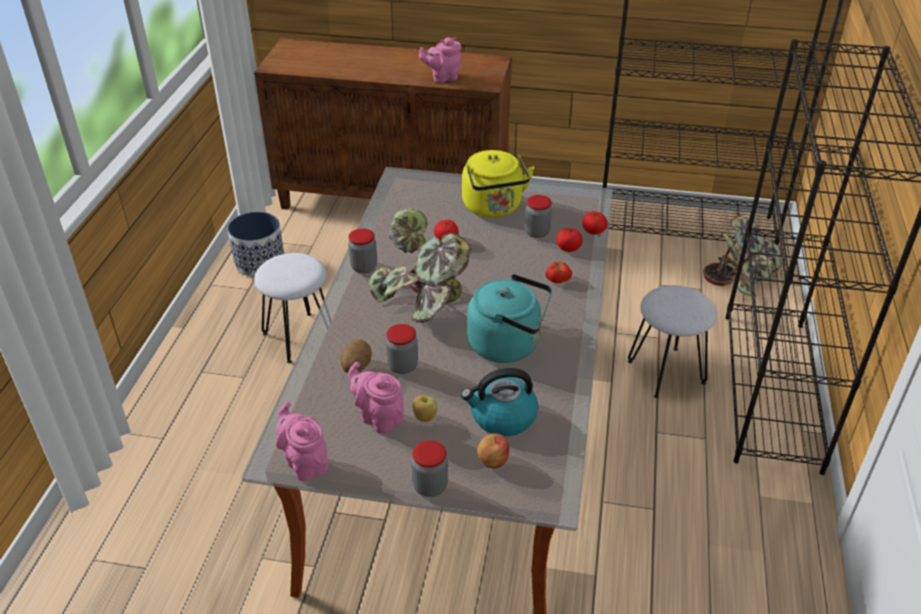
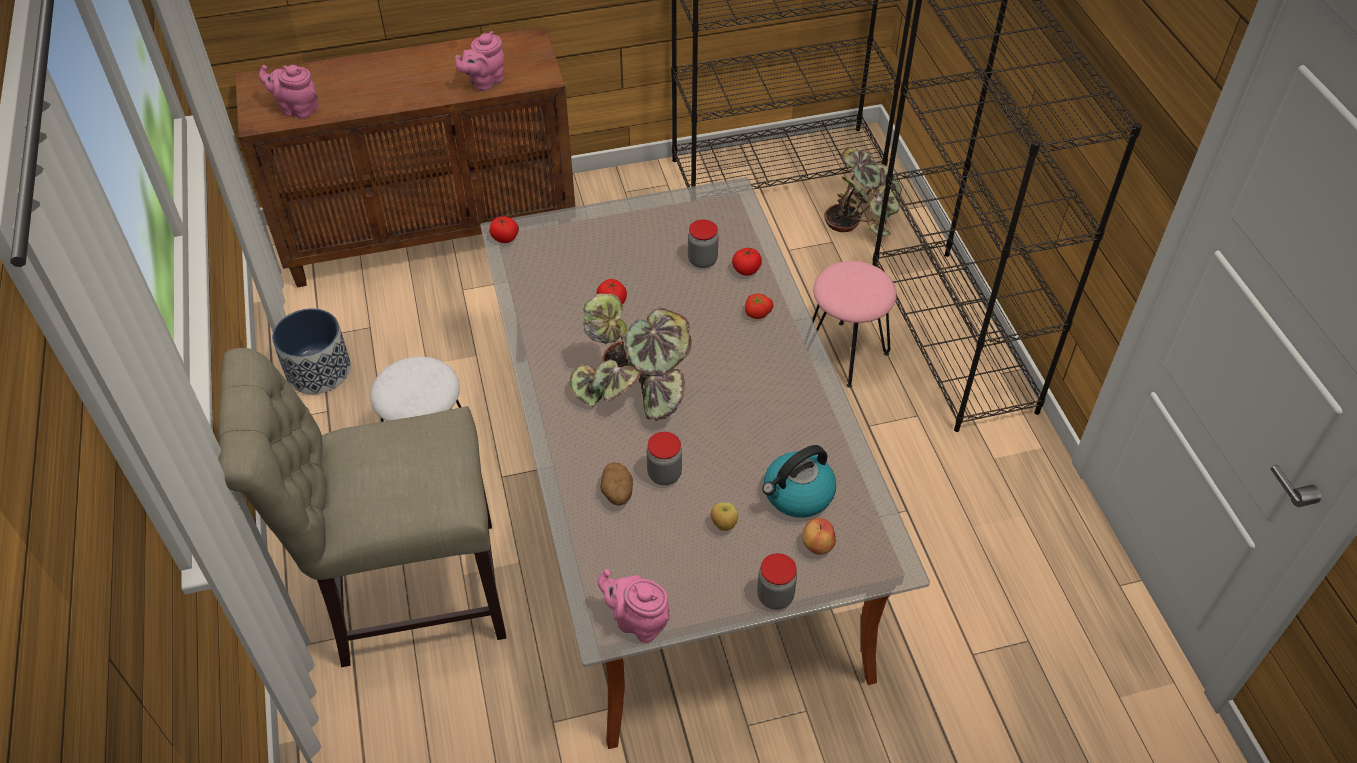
camera: 25 degrees left, 10 degrees up
(219, 425) = (406, 593): none -> beige chair
(364, 267) = (544, 367): jar -> none
(379, 417) = (678, 542): pink teapot -> pink teapot (297, 109)
(494, 208) = (638, 243): yellow kettle -> none
(508, 344) = (755, 409): turquoise kettle -> none
(593, 231) = (759, 240): tomato -> tomato (505, 238)
(666, 372) = (845, 354): white stool -> pink stool

